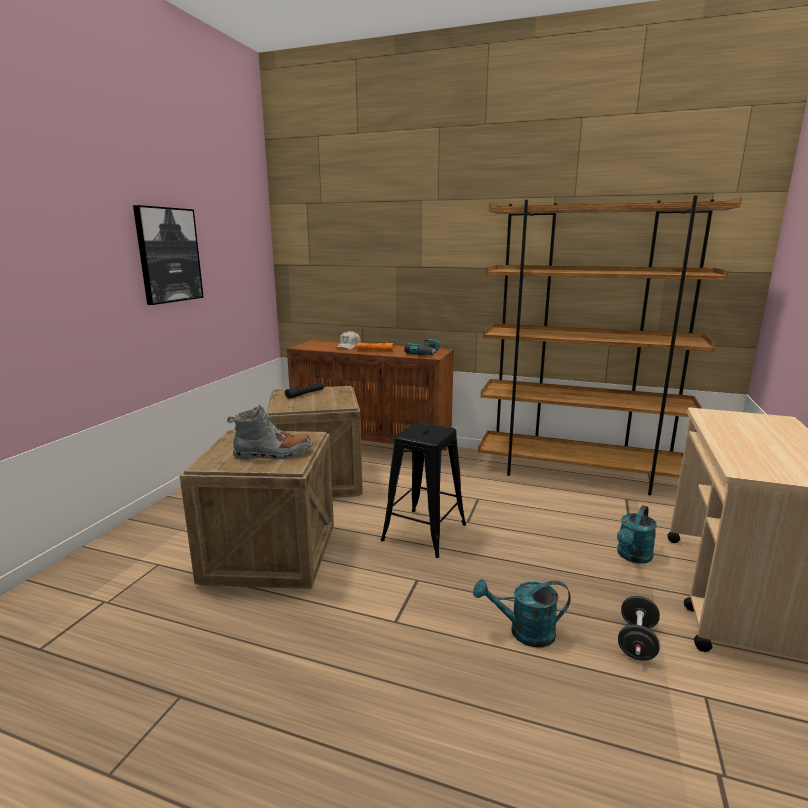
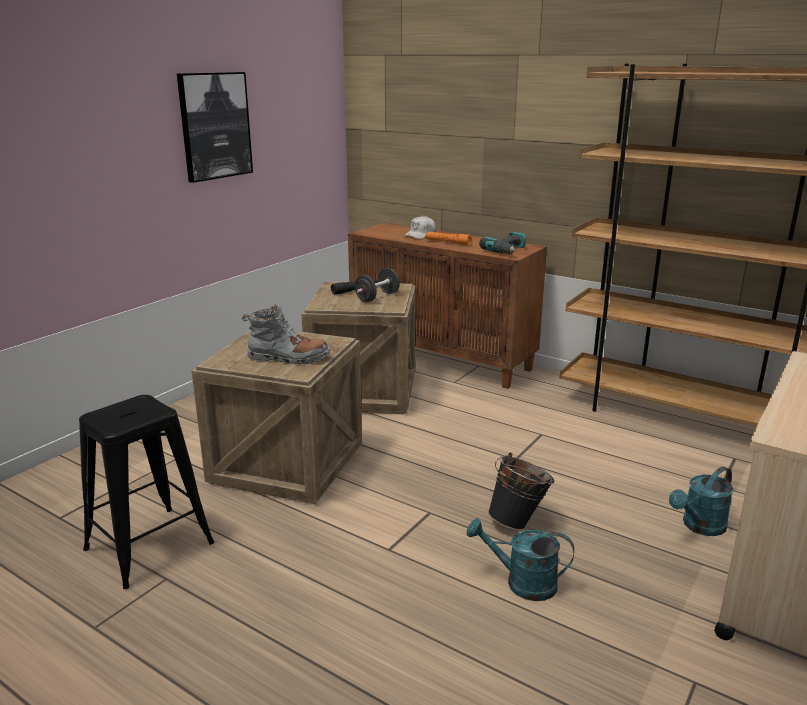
camera: 15 degrees right, 5 degrees up
(424, 532) = (460, 464): black stool -> black stool (149, 546)
(495, 576) = (519, 521): none -> black bucket
(636, 641) = (647, 615): black dumbbell -> black dumbbell (377, 297)

